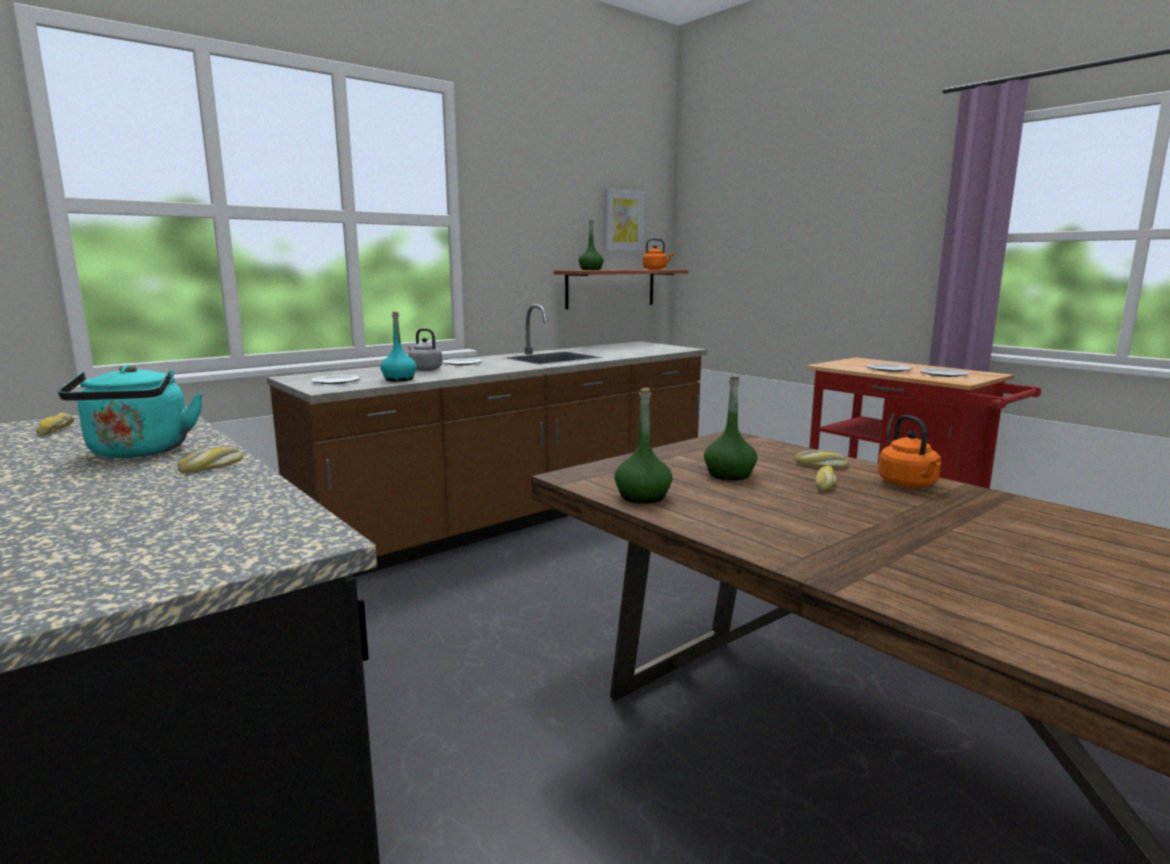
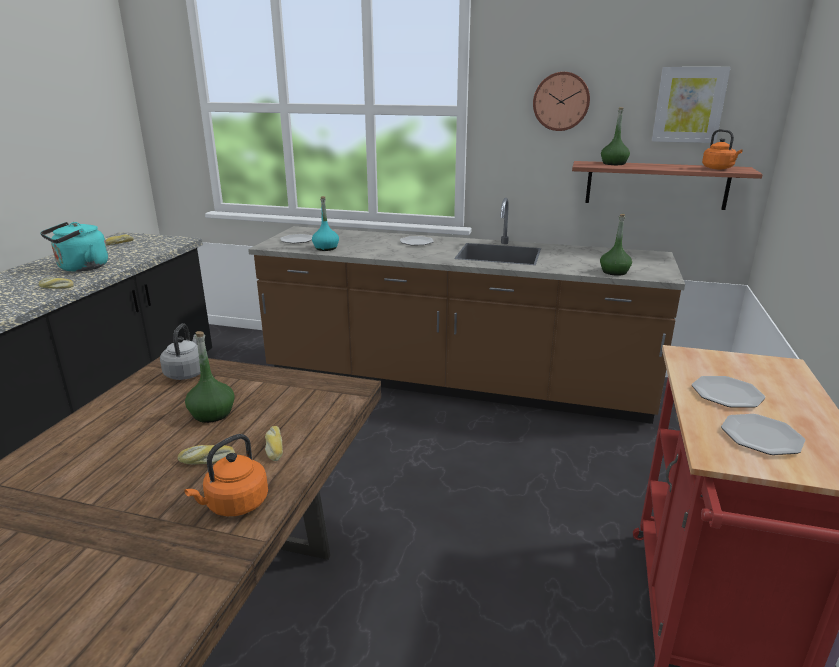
camera: 55 degrees right, 10 degrees up
(424, 369) = (374, 242): grey kettle -> grey kettle (187, 372)
(539, 214) = (561, 101): none -> wall clock
(643, 497) = (130, 397): green bottle -> green bottle (614, 272)

